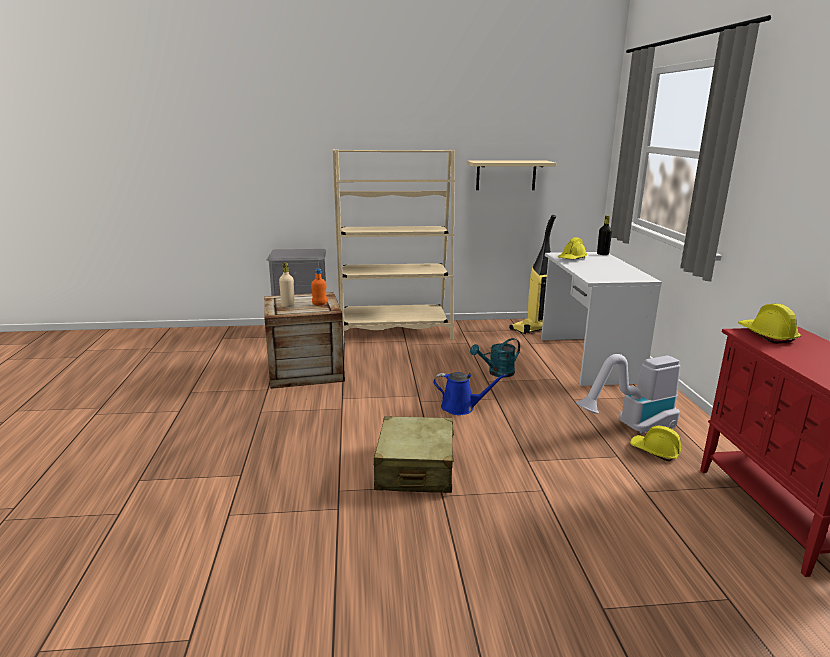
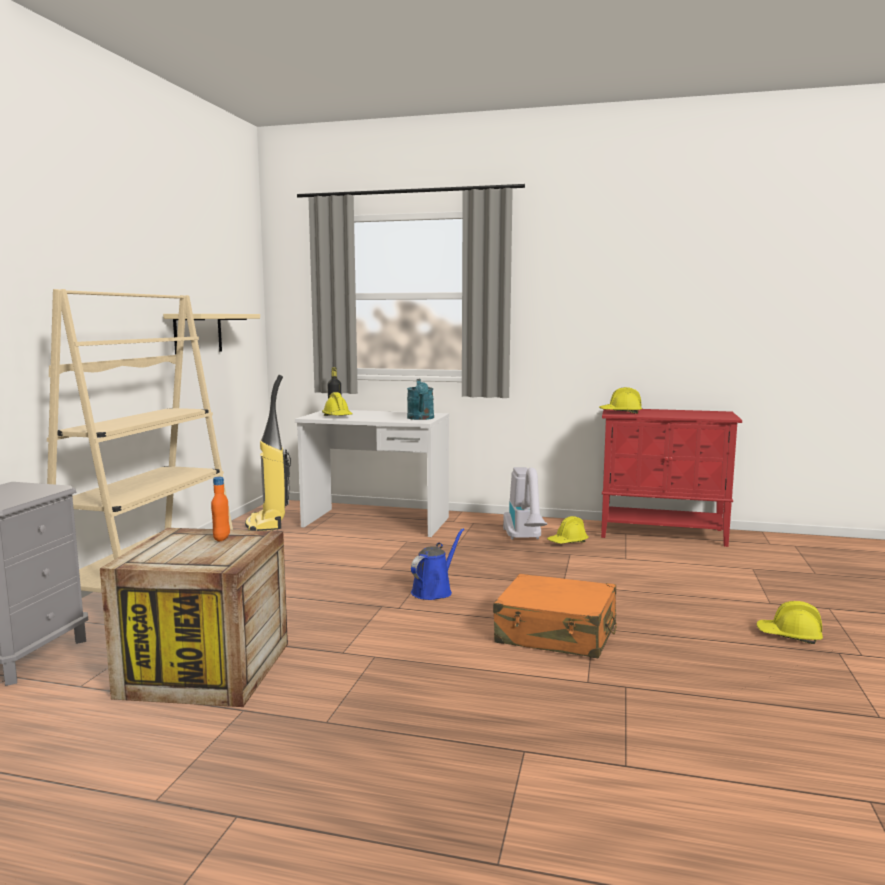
camera: 70 degrees left, 10 degrees down
(288, 305) = (192, 556): beige bottle -> none
(415, 468) = (556, 634): beige suitcase -> orange suitcase
(497, 373) = (365, 560): turquoise watering can -> turquoise watering can (421, 418)
(505, 618) = (789, 635): none -> yellow hard hat

